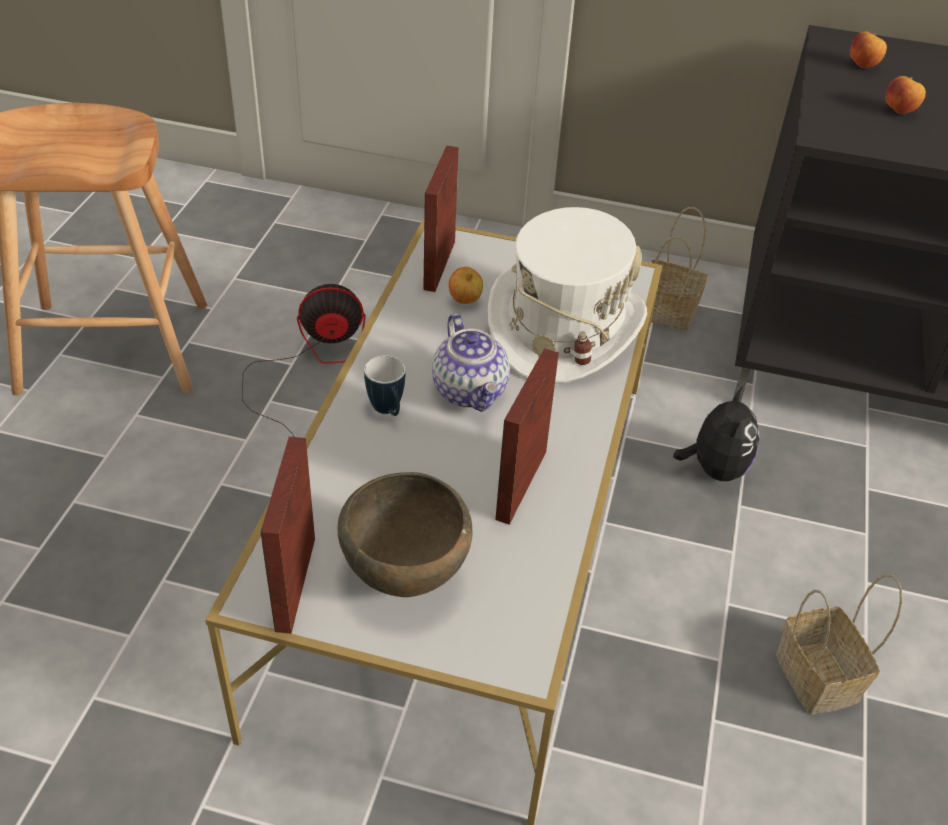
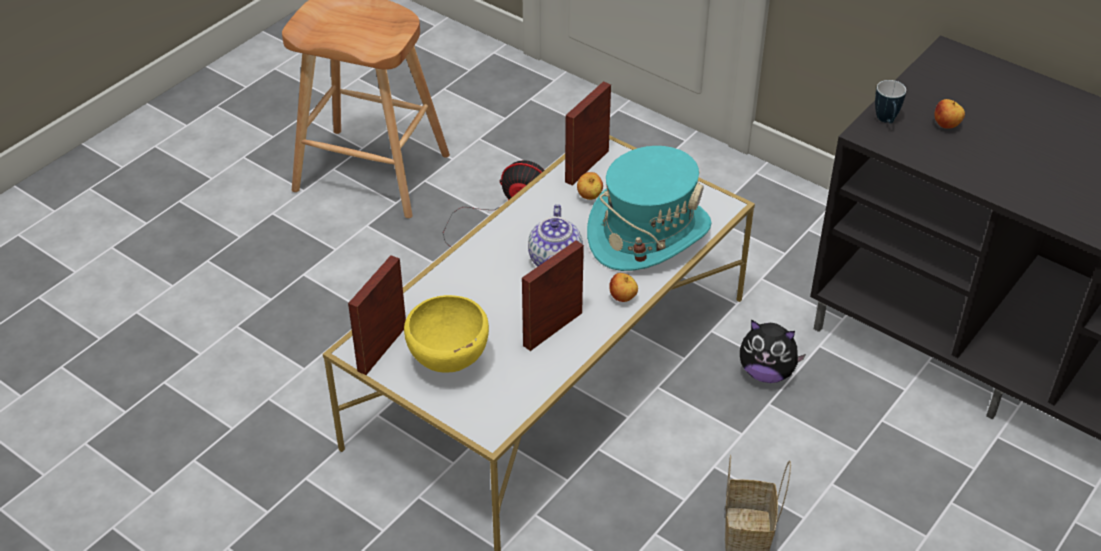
camera: 25 degrees right, 0 degrees up
(388, 411) = (493, 260): mug -> mug (886, 121)
(406, 576) = (449, 363): brown bowl -> yellow bowl
(564, 328) = (648, 233): white hat -> turquoise hat
(669, 312) = (809, 244): basket -> none
(714, 468) = (766, 372): plush toy -> plush toy turned 75 degrees clockwise
(863, 66) = (952, 81): apple -> apple (623, 298)

